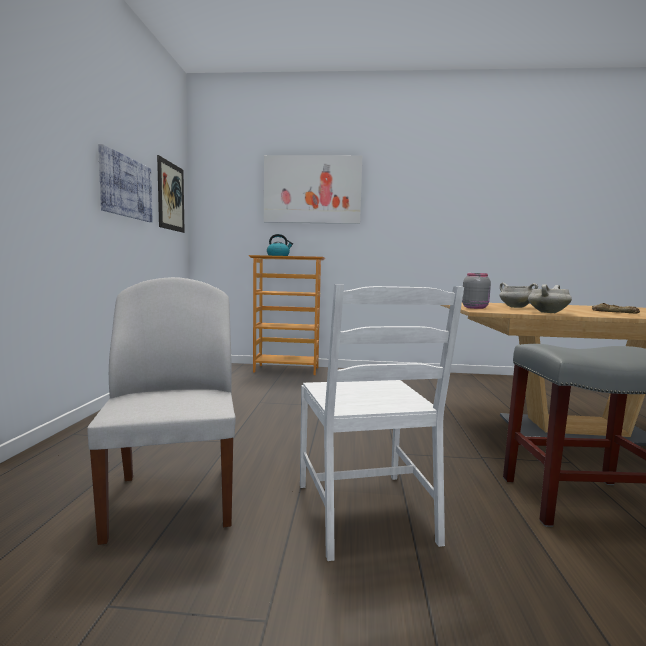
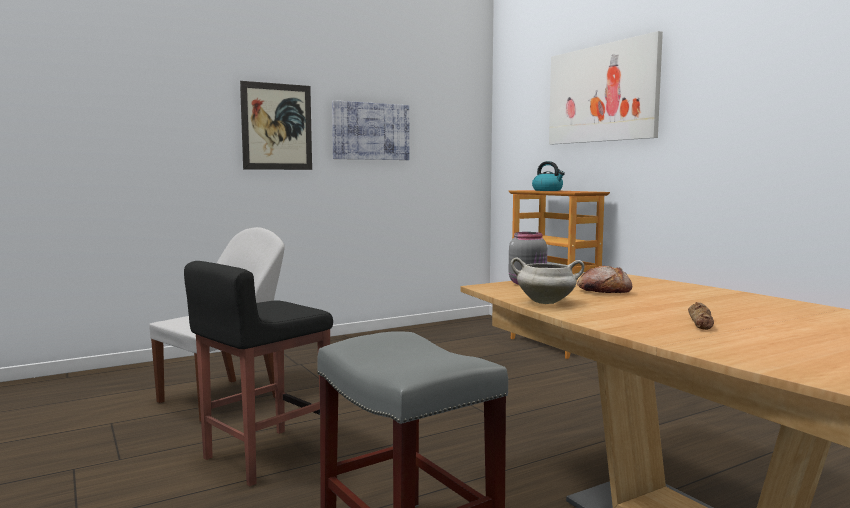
camera: 55 degrees right, 0 degrees up
(171, 196) = (451, 126): picture -> picture (277, 126)
(366, 512) = (265, 456): white chair -> black stool
(515, 307) = (603, 291): white cooking pot -> bread

